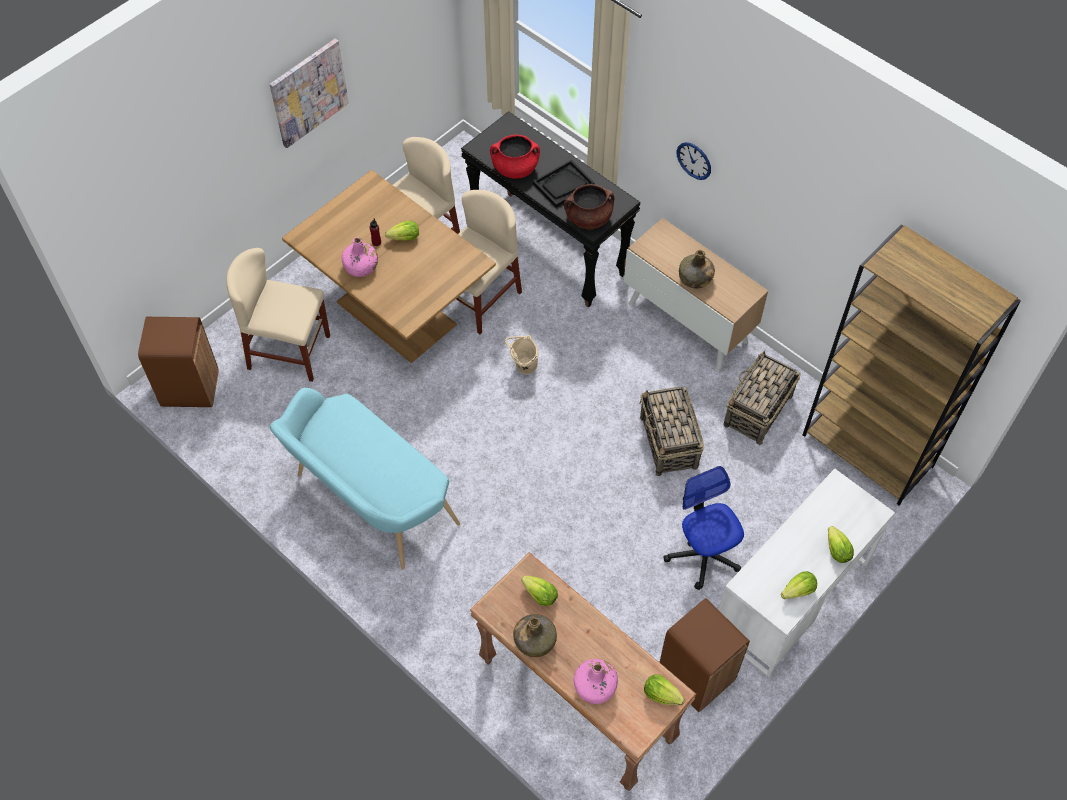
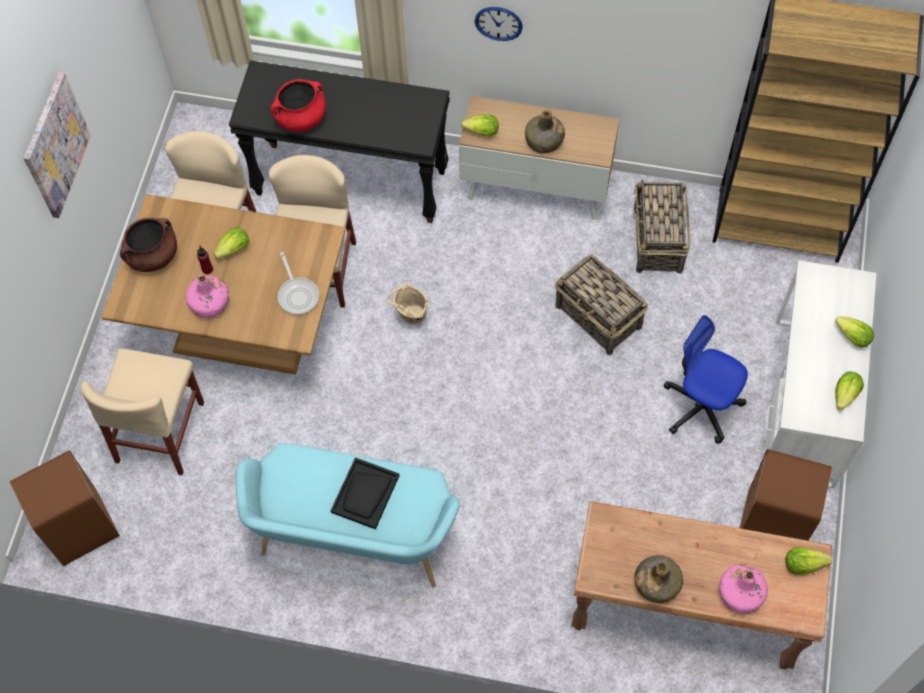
camera: 30 degrees left, 5 degrees up
(289, 352) = (160, 432): beige chair -> beige chair turned 60 degrees counterclockwise
(426, 292) = (297, 294): none -> frying pan
(540, 595) = (630, 537): lettuce -> lettuce (482, 132)
(563, 185) = (361, 111): black tray -> black tray (365, 494)
(588, 219) = (411, 134): brown cooking pot -> brown cooking pot (153, 256)

